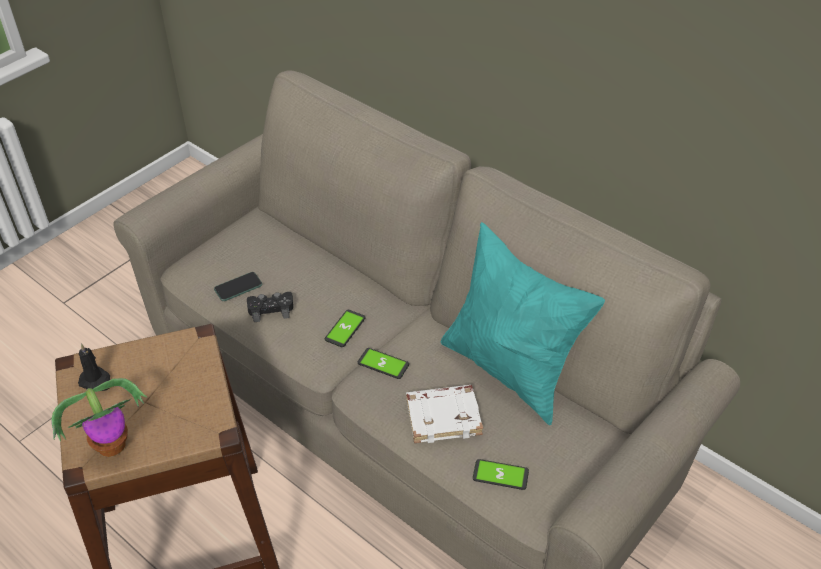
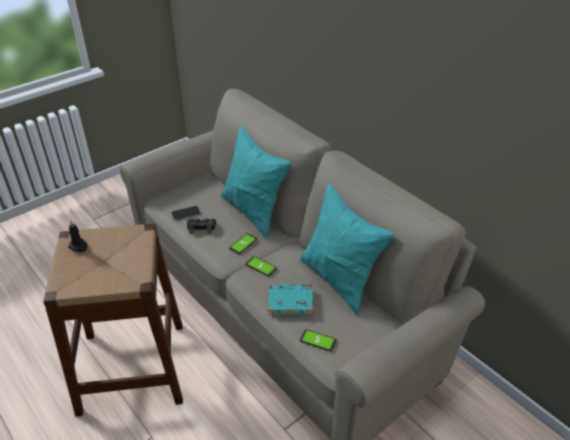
camera: 10 degrees right, 5 degrees down
(112, 444) = (77, 281): potted plant -> none
(349, 271) = (254, 212): none -> turquoise pillow
(444, 416) = (291, 301): white book -> turquoise book

